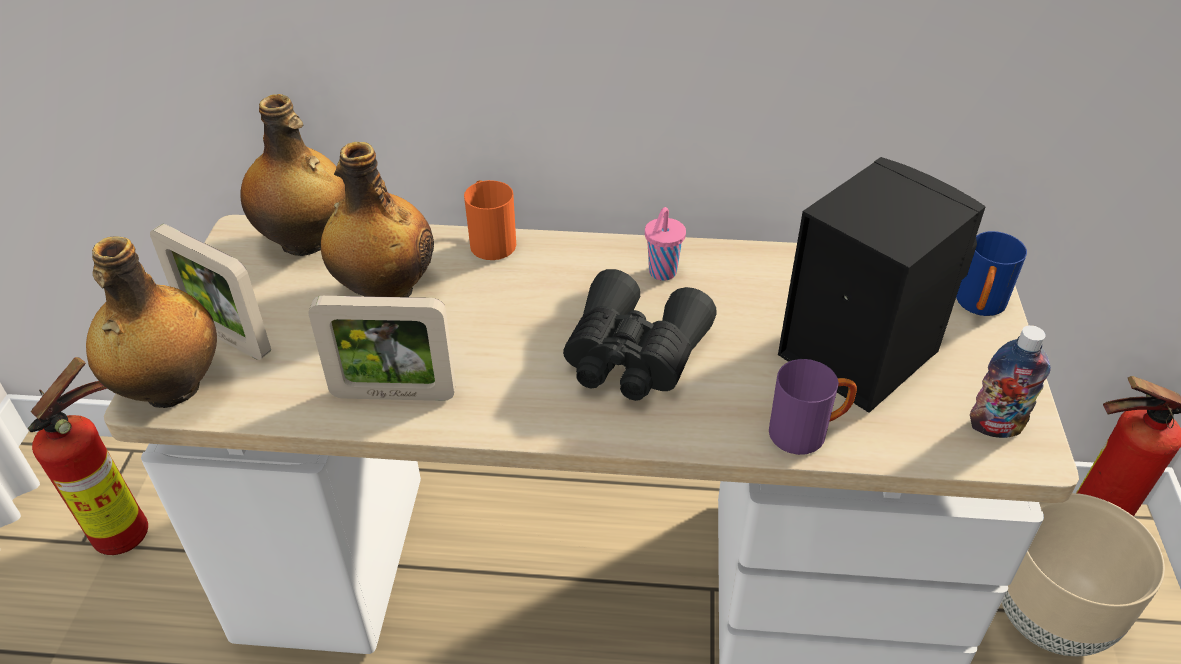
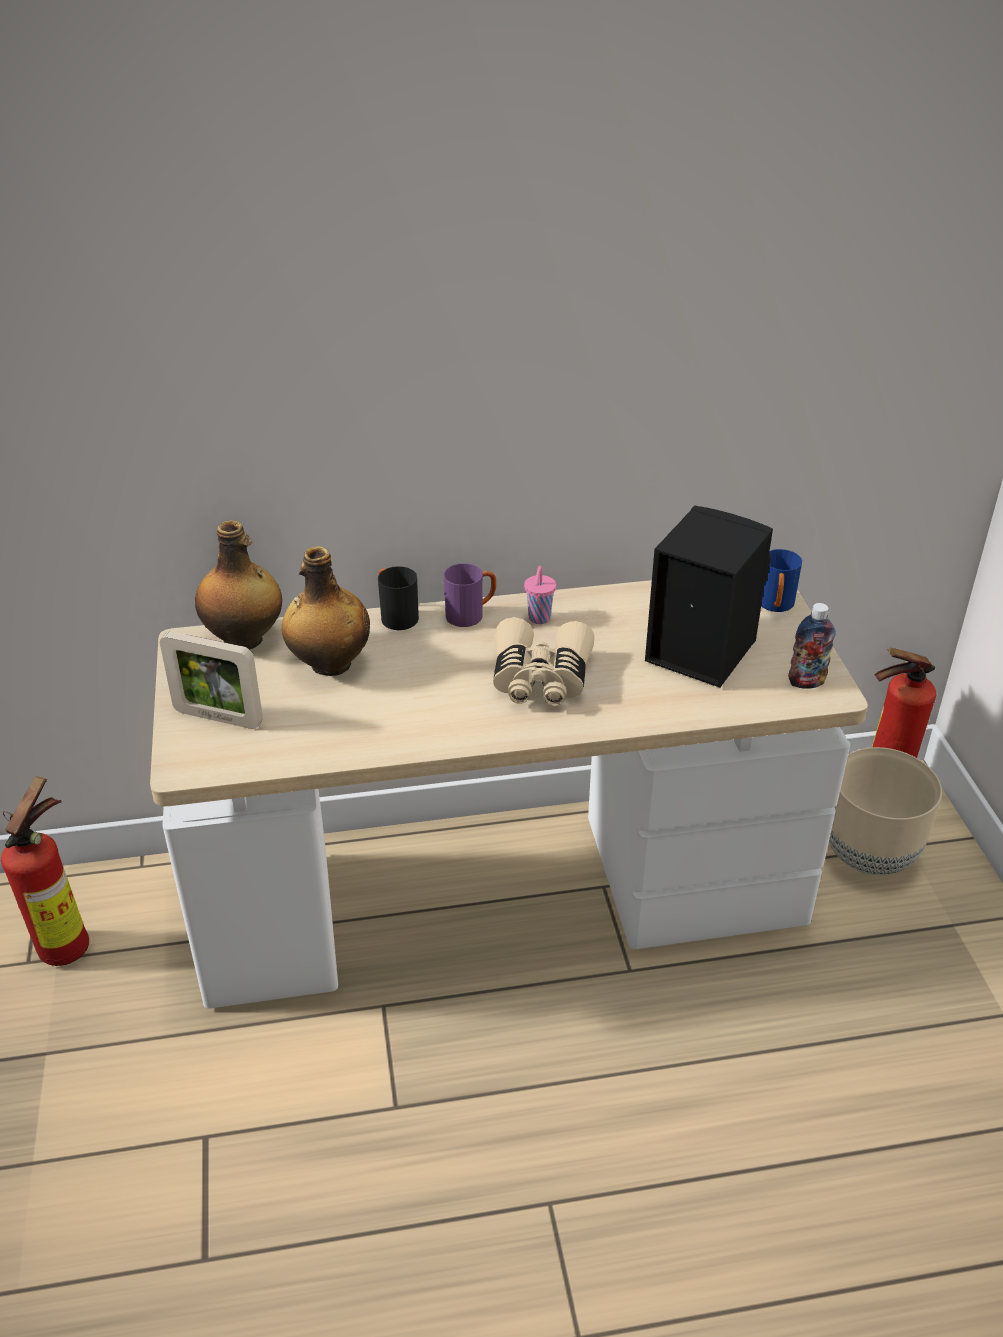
camera: 15 degrees left, 5 degrees down
(171, 390) = (195, 761): bottle -> none
(394, 394) = (372, 734): picture frame -> none
(490, 241) = (395, 616): orange mug -> black mug
(633, 356) = (540, 679): black binoculars -> beige binoculars
(808, 432) = (682, 707): purple mug -> purple mug (471, 615)

